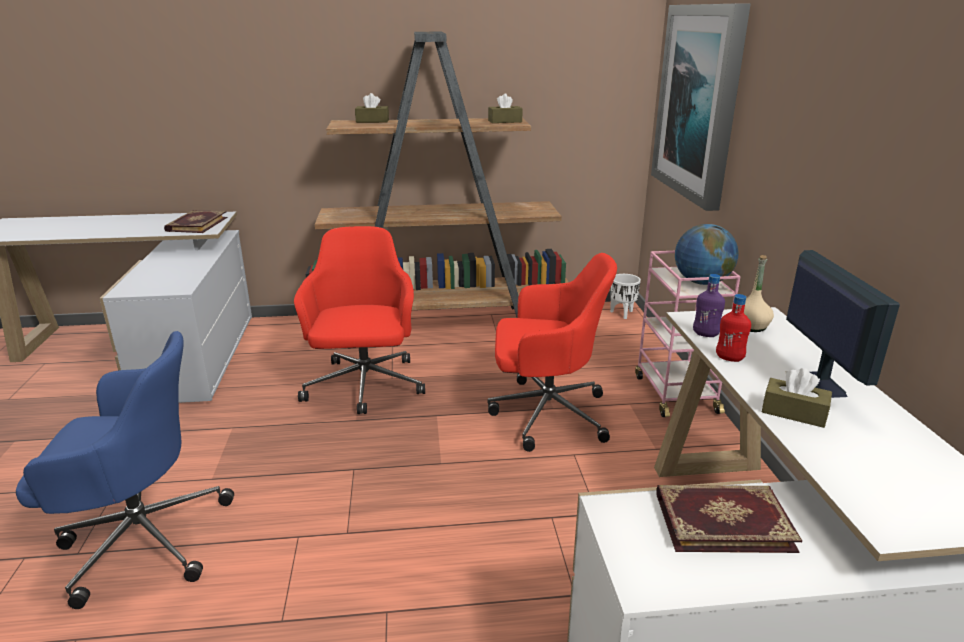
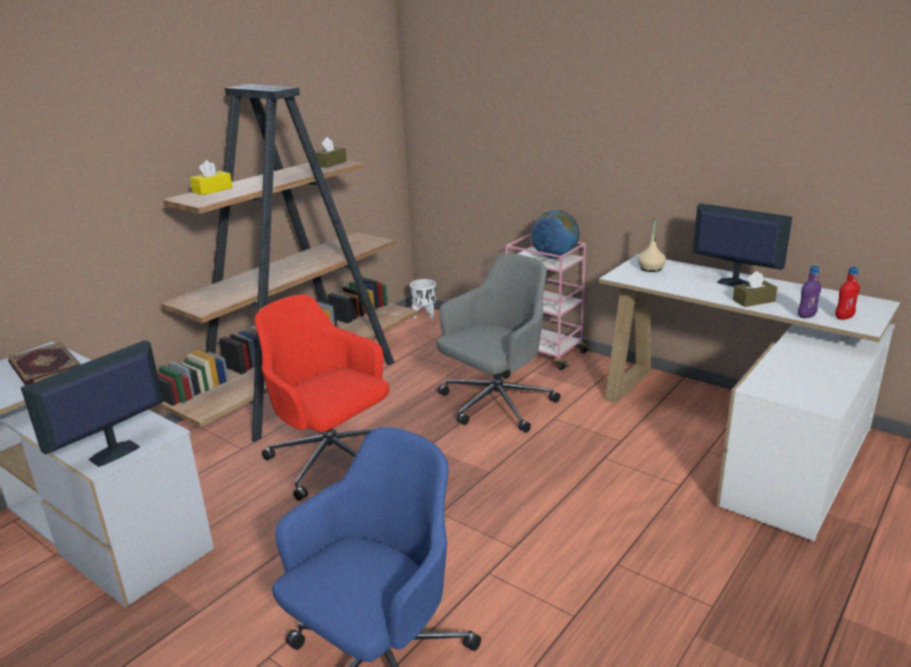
camera: 45 degrees left, 0 degrees up
(139, 289) = (113, 453): none -> monitor
(372, 121) = (212, 190): brown tissue box -> yellow tissue box
(546, 413) = (495, 404): red office chair -> grey office chair
(699, 102) = (483, 118): picture -> none
(705, 334) = (643, 282): purple bottle -> purple bottle (806, 316)
(722, 520) = (795, 365): book -> none
(729, 358) = (679, 289): red bottle -> red bottle (844, 317)

